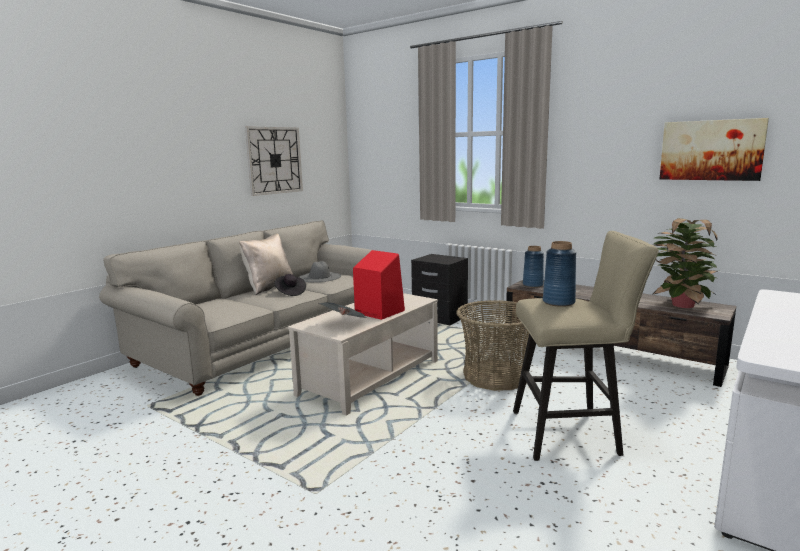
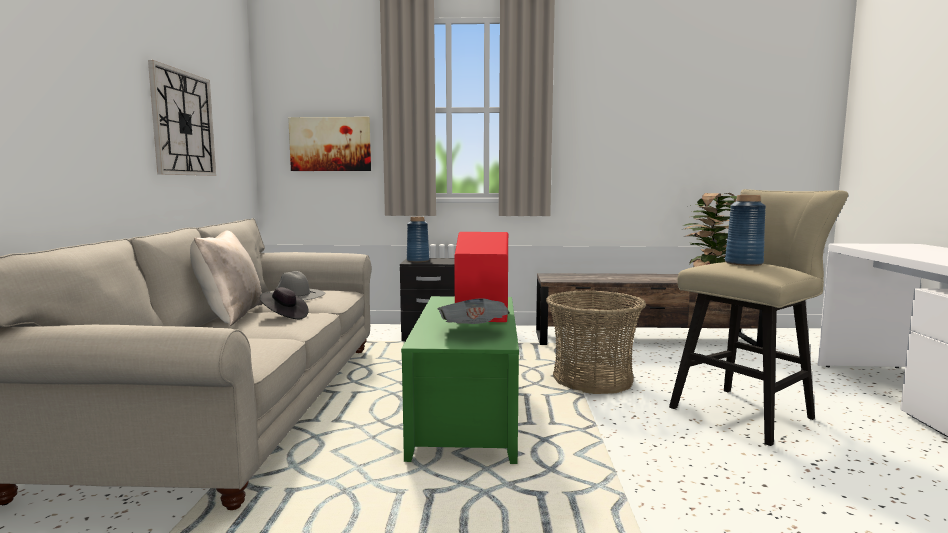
camera: 35 degrees left, 5 degrees down
(370, 378) = (466, 414): beige coffee table -> green coffee table
(533, 285) = (560, 277): blue vase -> blue vase (418, 260)
(711, 150) = (705, 133): picture -> picture (330, 144)

